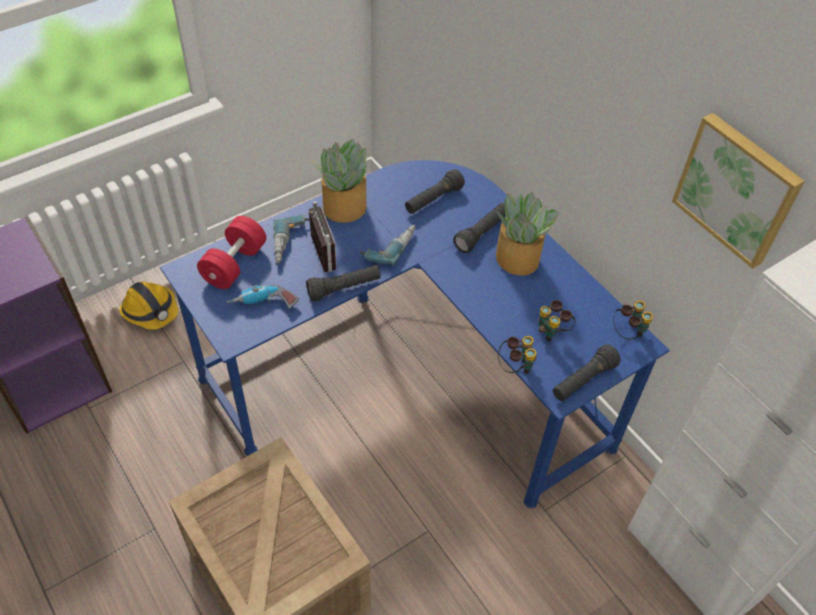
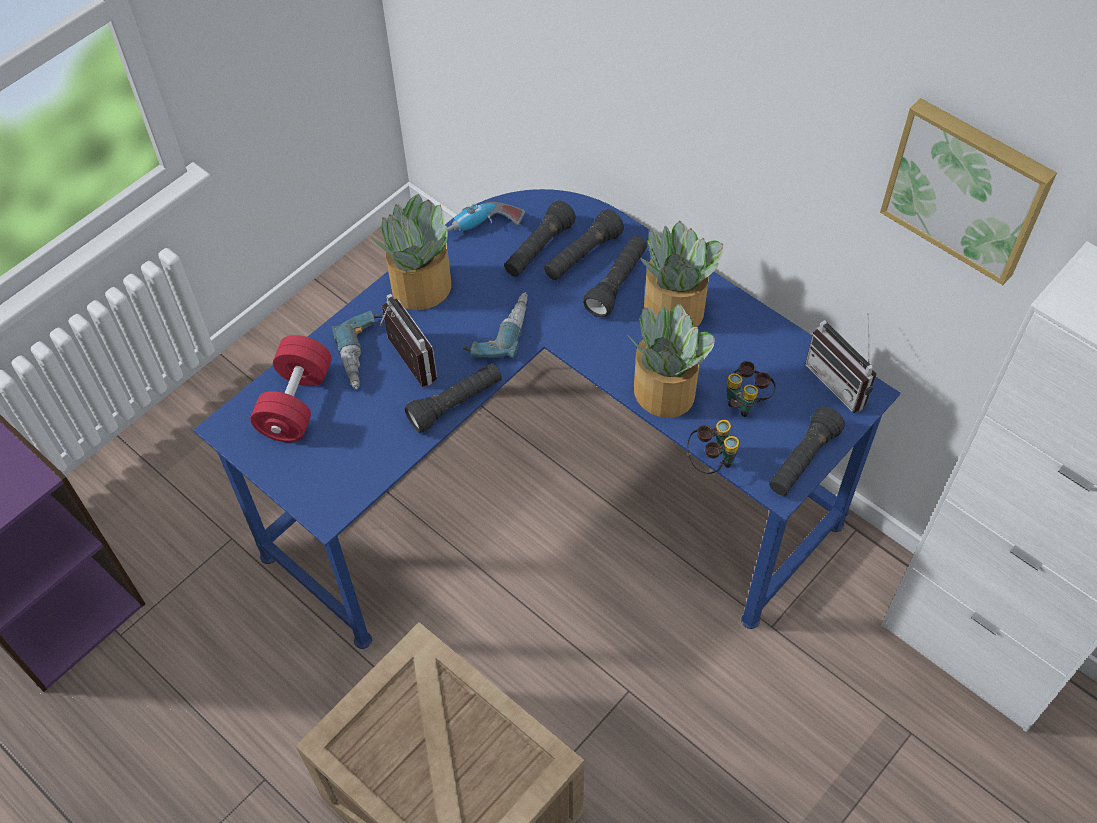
camera: 10 degrees left, 5 degrees up
(151, 311) = (163, 476): hard hat -> none
(263, 305) = (354, 452): power drill -> power drill (482, 228)
(463, 210) = (582, 256): none -> black flashlight
(494, 313) = (664, 393): none -> potted plant
(627, 333) = (842, 381): binoculars -> radio

